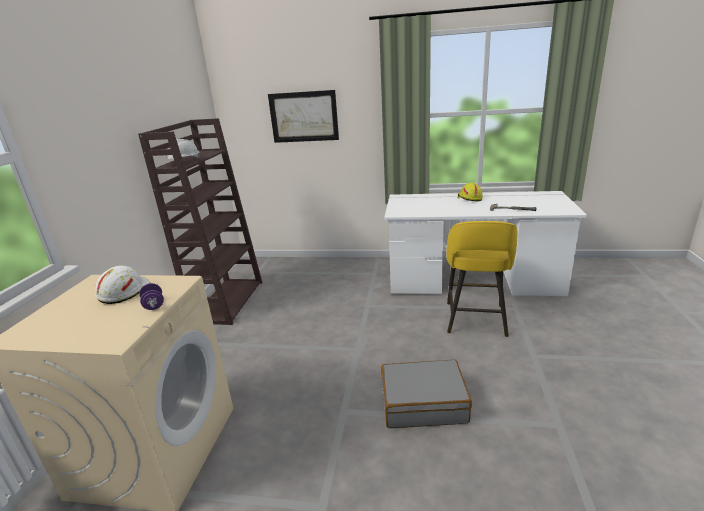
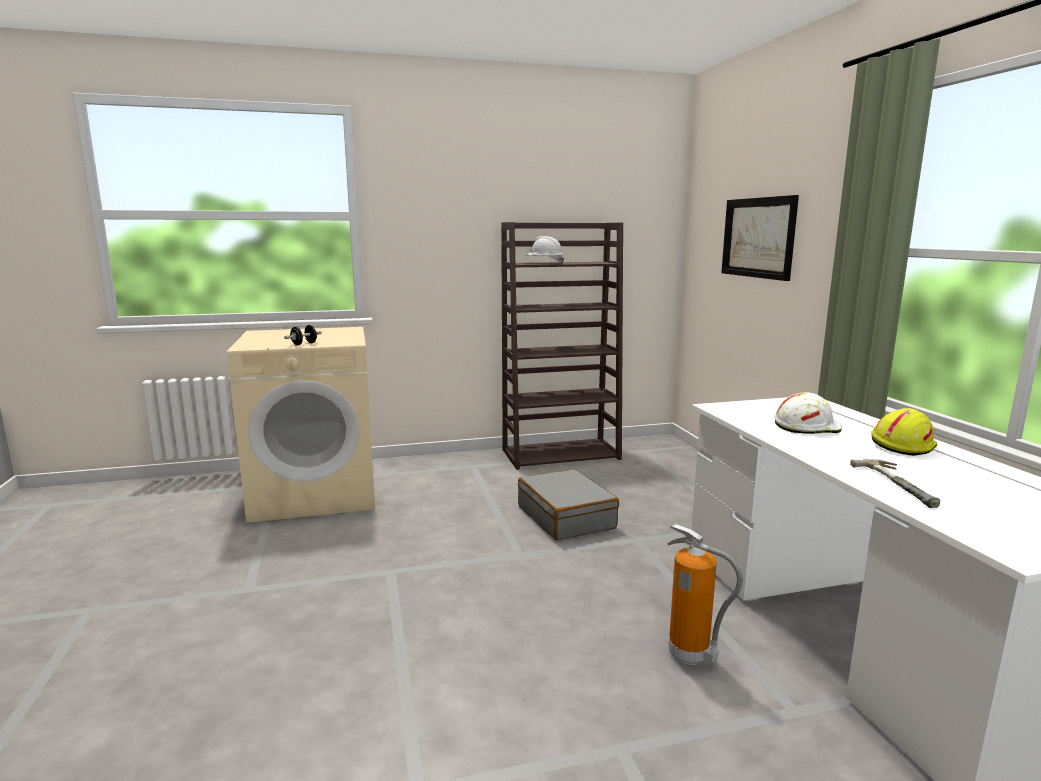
camera: 65 degrees right, 10 degrees down
(124, 292) = (329, 336): white hard hat -> white hard hat (806, 427)
(154, 305) = (304, 344): purple dumbbell -> black dumbbell
(423, 403) = (425, 628): grey suitcase -> grey suitcase (566, 517)
(475, 320) = (691, 655): yellow stool -> fire extinguisher

